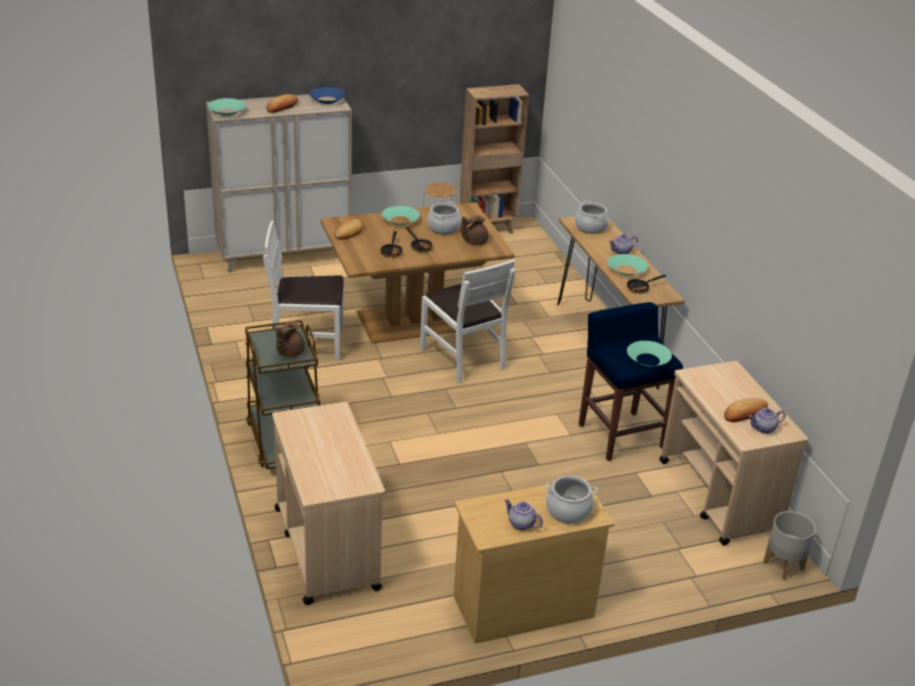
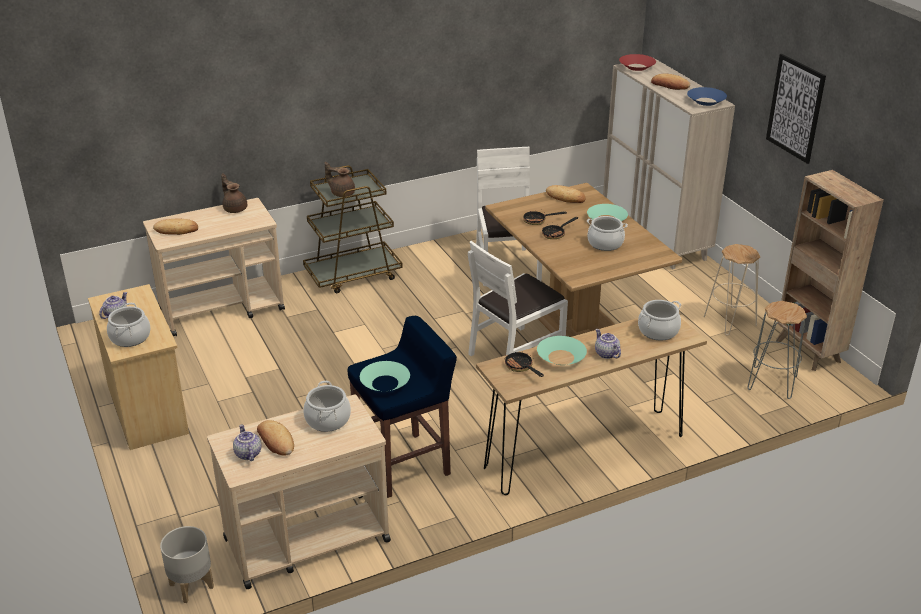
camera: 85 degrees right, 0 degrees up
(227, 112) = (636, 67): turquoise bowl -> red bowl
(338, 476) = (176, 230): none -> bread
(411, 62) = (795, 108): none -> picture
(474, 242) = (584, 262): brown teapot -> brown teapot (235, 208)
(526, 252) = (772, 383): none -> grey stool
(712, 386) = (328, 419): none -> cooking pot

